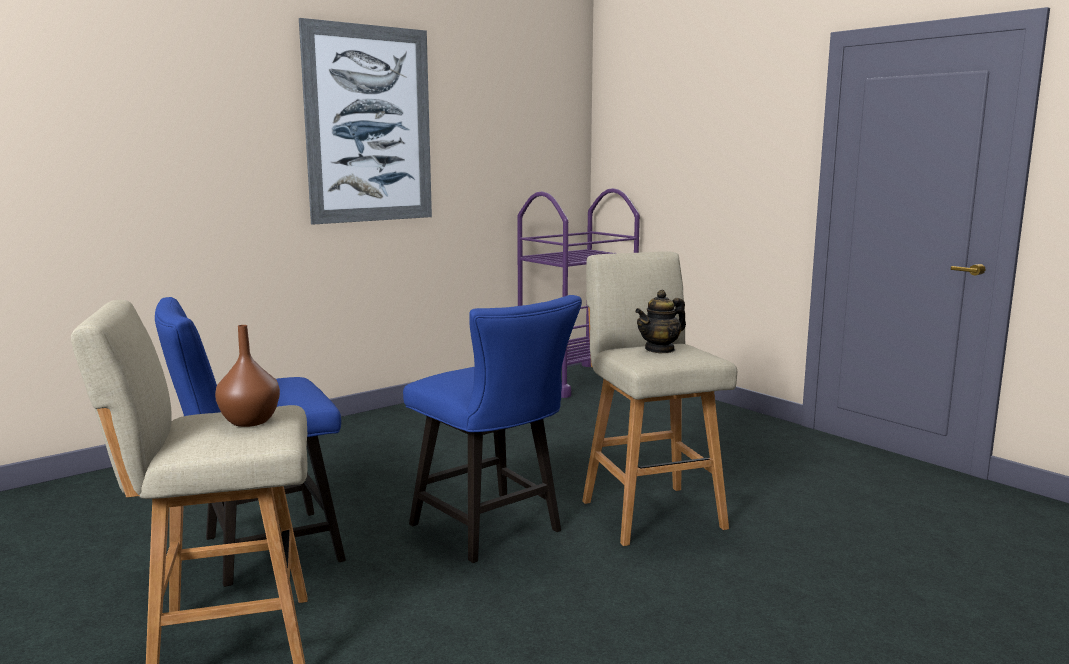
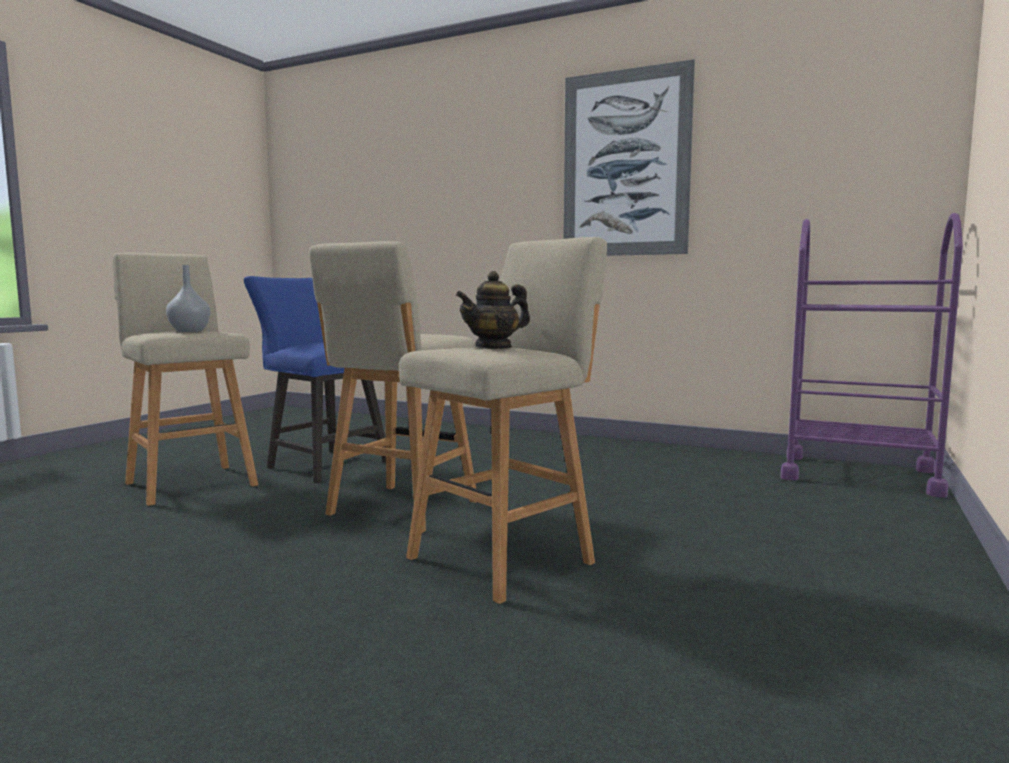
camera: 65 degrees right, 5 degrees down
(248, 421) = (189, 331): brown vase -> grey vase
(493, 531) = (400, 509): blue chair -> beige stool
(660, 349) = (494, 347): teapot -> teapot turned 60 degrees counterclockwise

